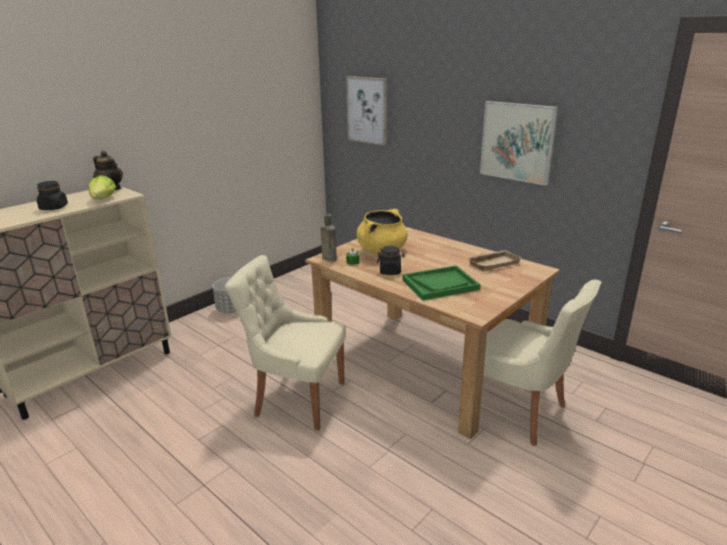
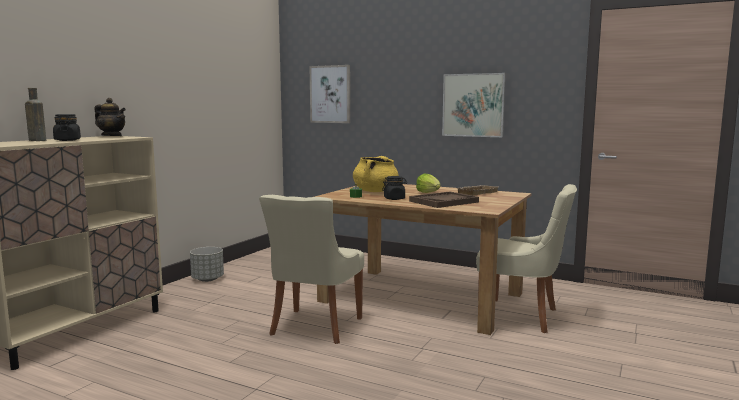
camera: 15 degrees left, 15 degrees down
(103, 199) = (114, 138): lettuce -> lettuce (429, 193)
(296, 398) = (314, 327): beige chair -> beige chair turned 75 degrees counterclockwise
(328, 258) = (331, 196): brown bottle -> brown bottle (36, 140)
(440, 284) = (443, 201): green tray -> brown tray

